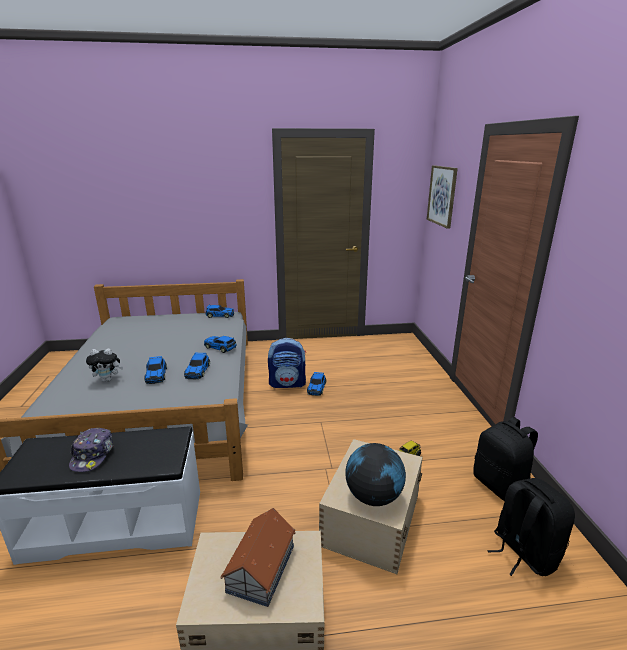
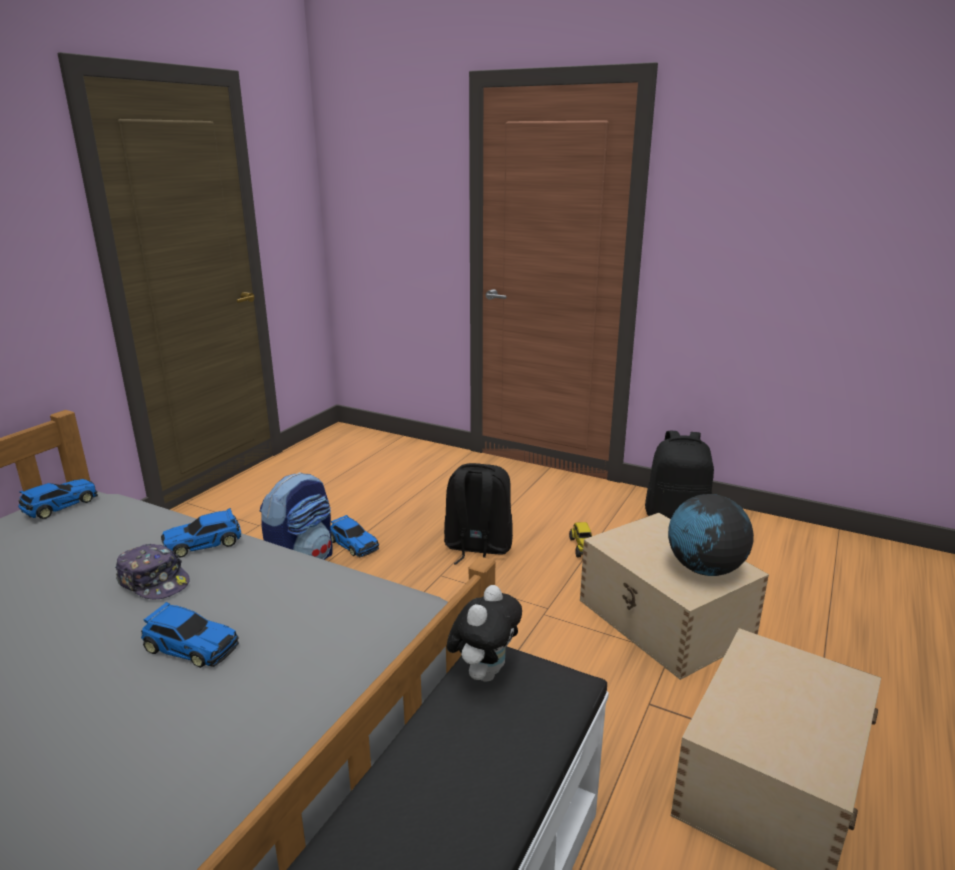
camera: 55 degrees left, 0 degrees up
(93, 455) = (460, 782): cap -> cap (154, 581)
(108, 379) = (95, 724): plush toy -> plush toy (484, 672)
(198, 371) = (255, 591): toy car -> none
(262, 567) = (780, 697): toy house -> none
(442, 195) = (374, 185): picture -> none
(523, 552) = (769, 552): black backpack -> black backpack (477, 548)

